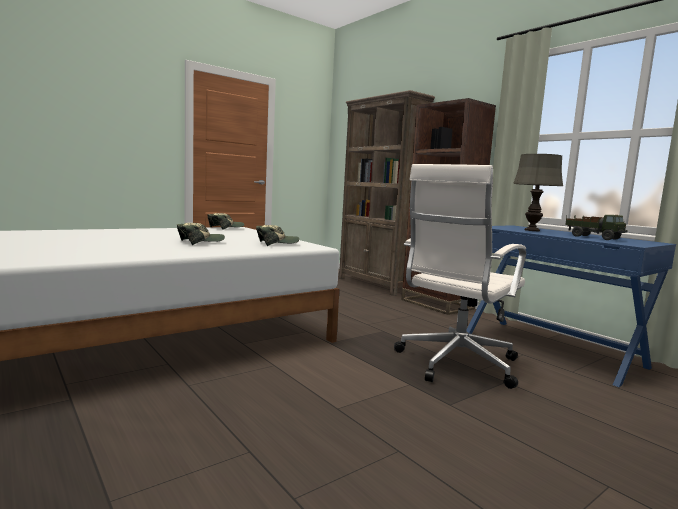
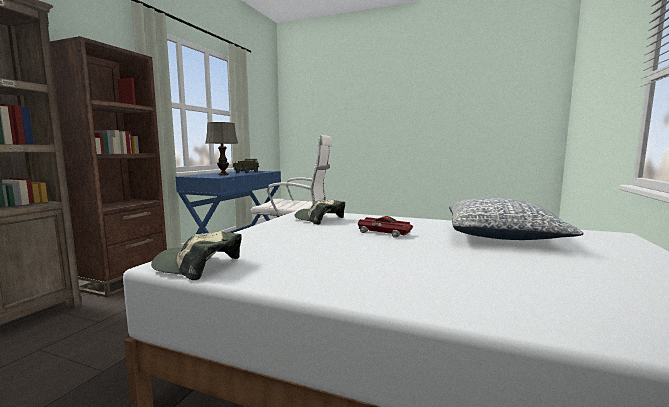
camera: 120 degrees left, 0 degrees up
(108, 250) = (502, 236): none -> pillow
(200, 242) = (383, 233): cap -> toy car

